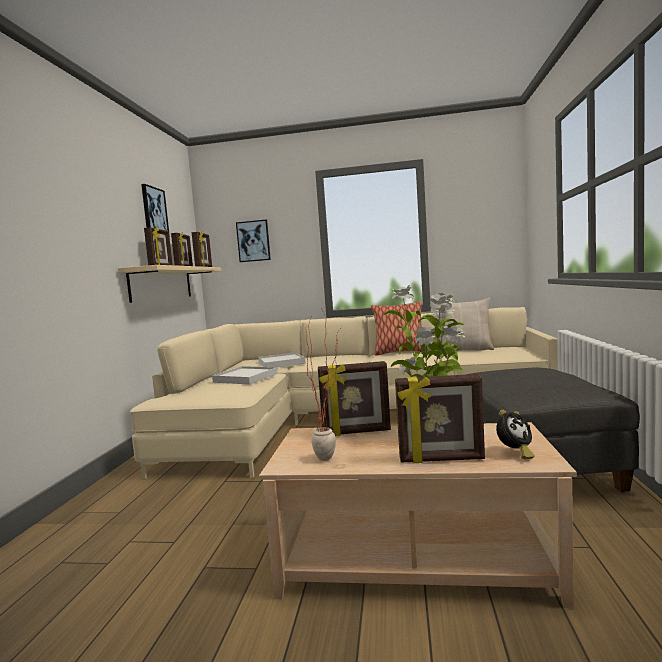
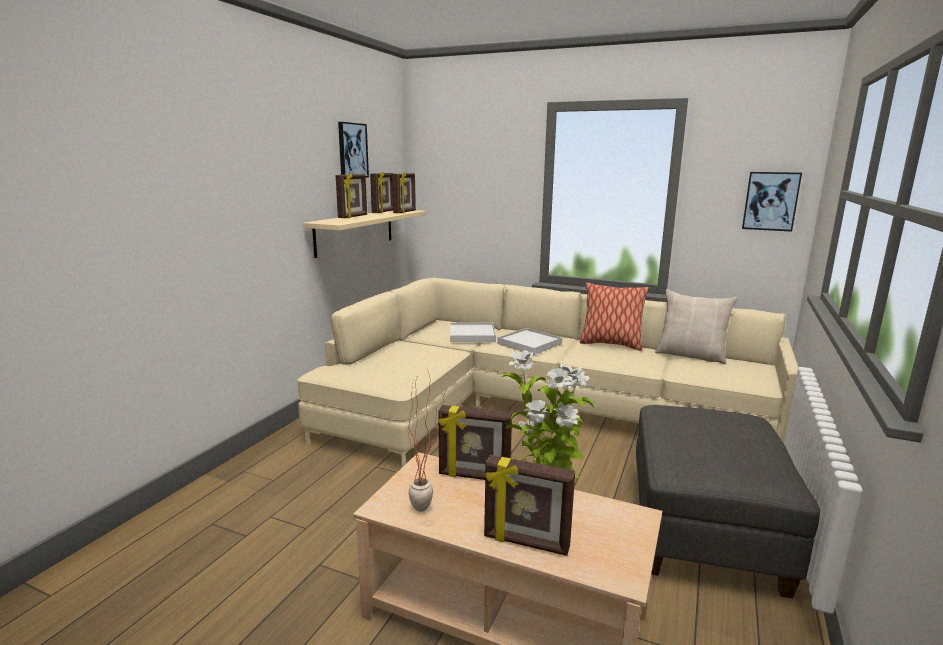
camera: 15 degrees right, 10 degrees up
(245, 378) = (422, 355): white tray -> white tray (529, 344)
(253, 241) = (467, 181): picture -> picture (770, 201)
(515, 453) = (605, 556): alarm clock -> none

